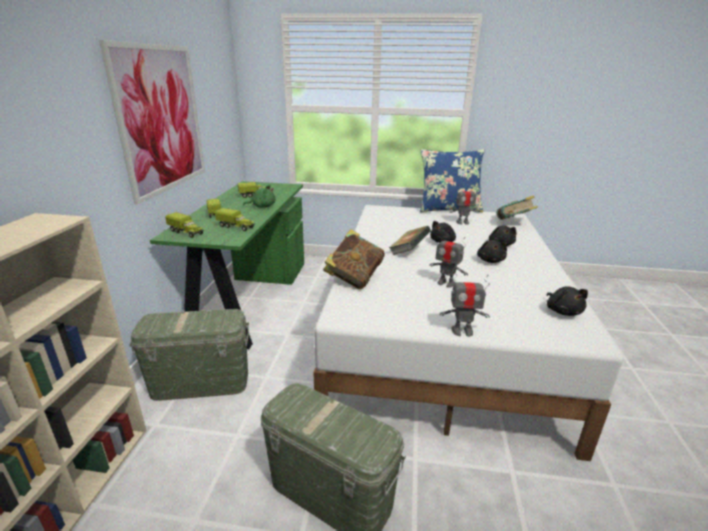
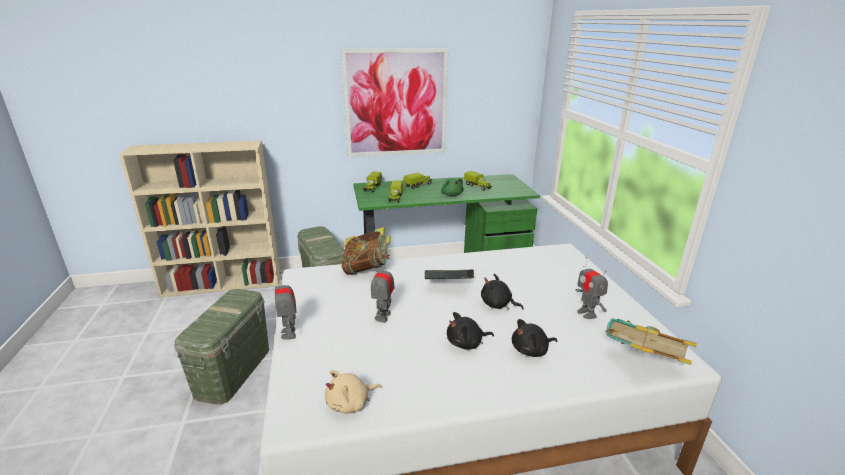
camera: 70 degrees right, 0 degrees up
(448, 209) = (633, 298): blue pillow -> none
(563, 311) = (350, 403): black plush toy -> beige plush toy

